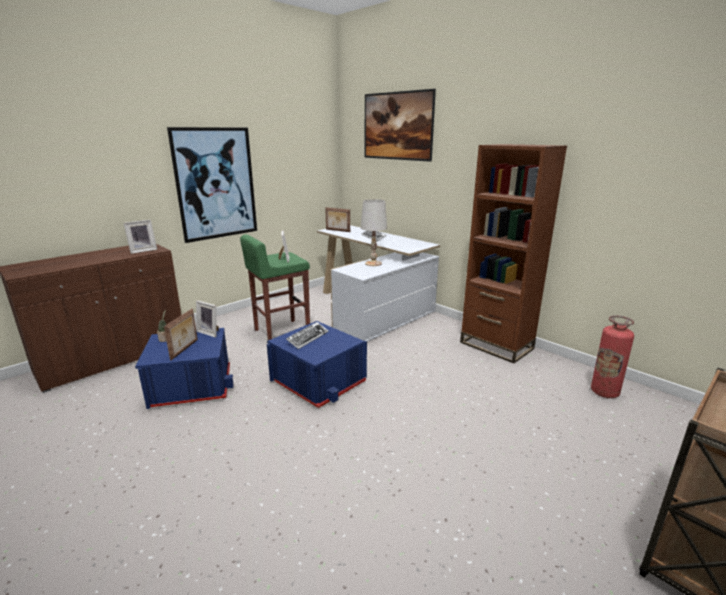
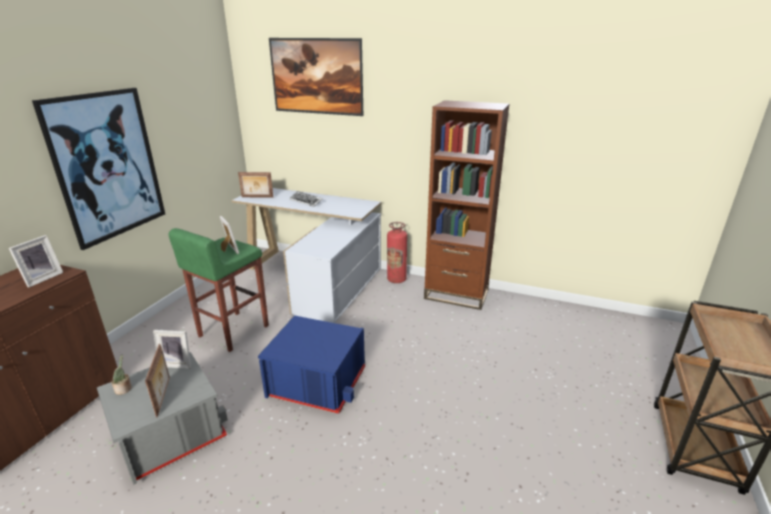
camera: 25 degrees left, 5 degrees up
(191, 386) = (169, 434): blue storage box -> grey storage box
(307, 338) = (301, 340): keyboard -> none
(373, 263) = (324, 234): white table lamp -> none
(604, 392) = (561, 320): fire extinguisher -> fire extinguisher (396, 279)

